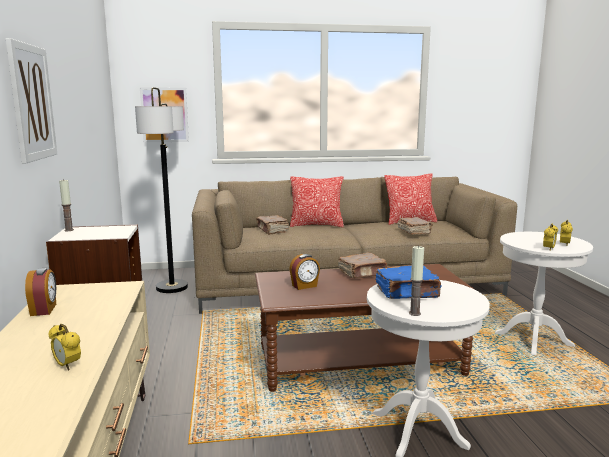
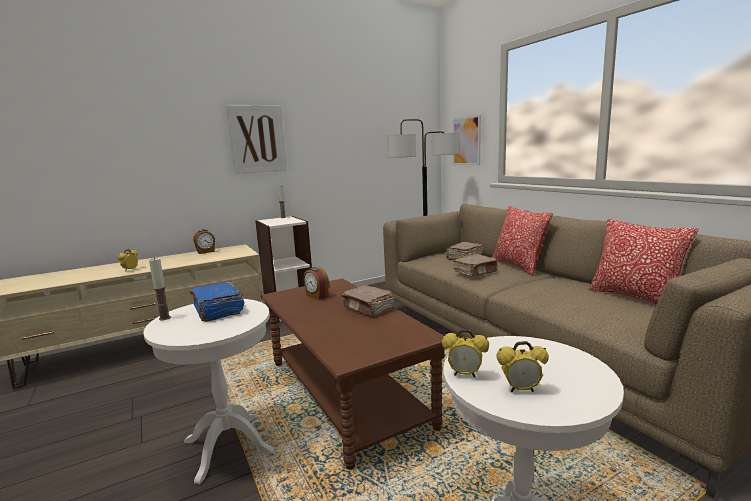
camera: 70 degrees right, 0 degrees up
(414, 232) = (570, 305): brown book -> brown book (475, 272)

